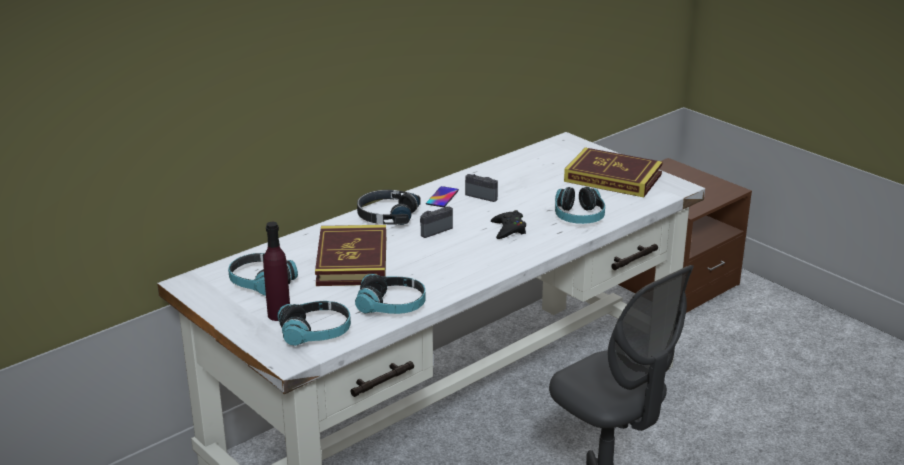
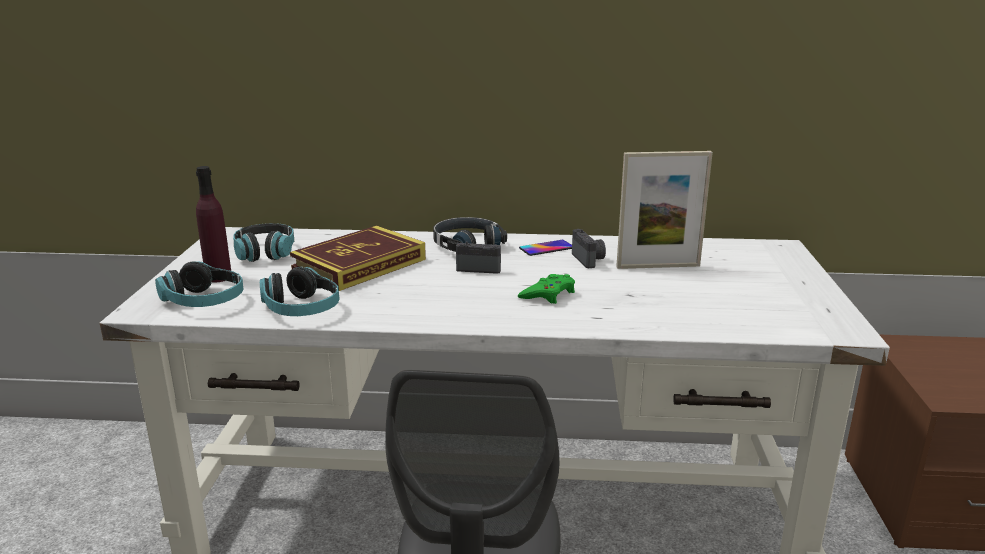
camera: 45 degrees right, 5 degrees down
(508, 229) = (548, 294): black game controller -> green game controller
(528, 183) = (658, 266): none -> picture frame
(579, 217) = (649, 313): headphones -> none
(613, 178) = (771, 294): book -> none

